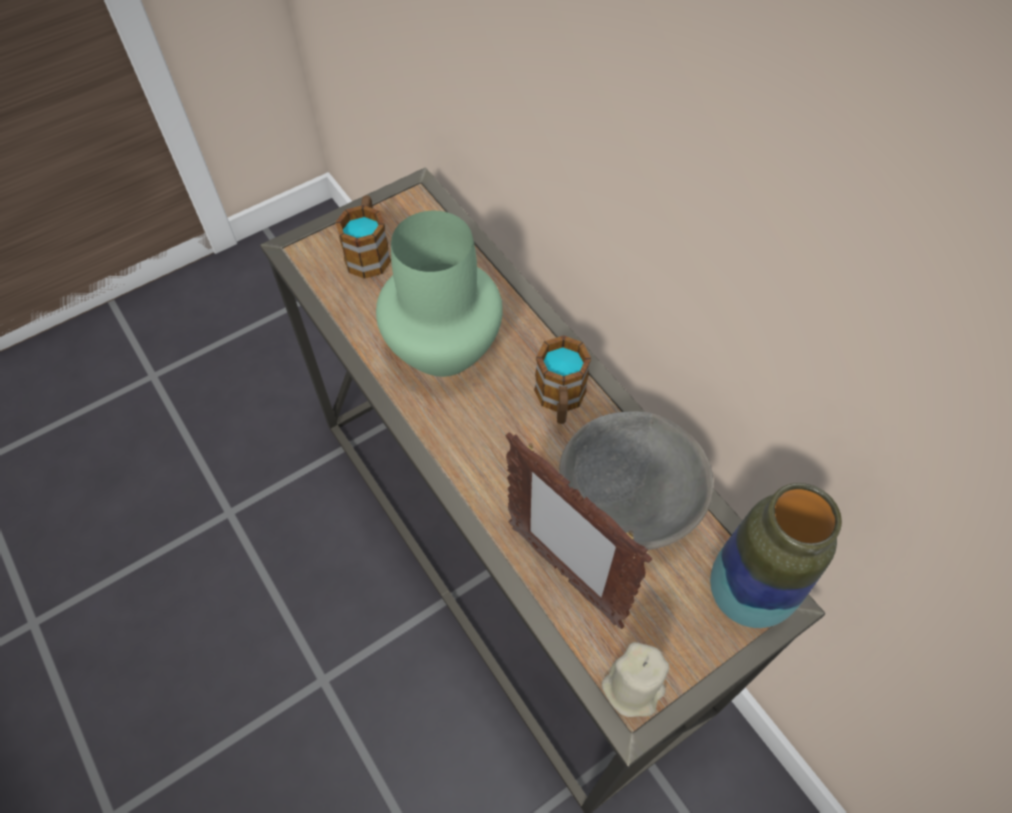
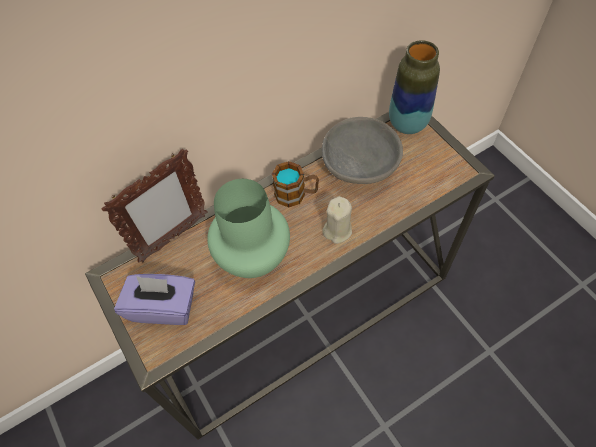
camera: 85 degrees left, 0 degrees up
(369, 252) = (163, 307): mug -> purple tissue box
(563, 573) = (402, 197): picture frame -> picture frame (173, 238)
(633, 688) = (459, 171): beige candle -> beige candle (337, 230)

